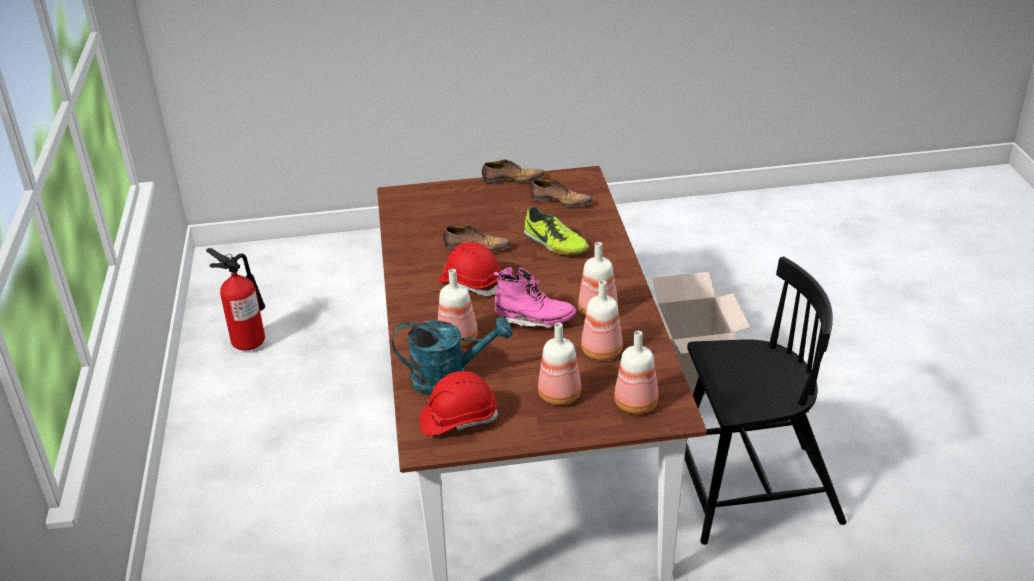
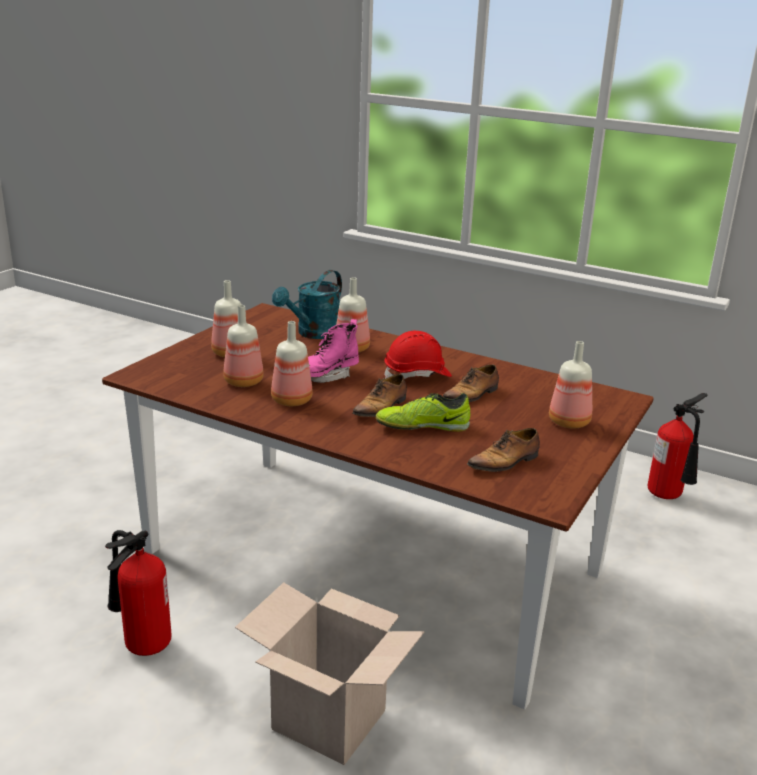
camera: 125 degrees right, 10 degrees down
(458, 419) = (270, 324): red hard hat -> none
(511, 180) = (590, 458): shoe -> shoe (381, 407)
(635, 403) = (173, 369): bottle -> bottle (570, 422)
(752, 493) = (141, 645): black chair -> fire extinguisher

